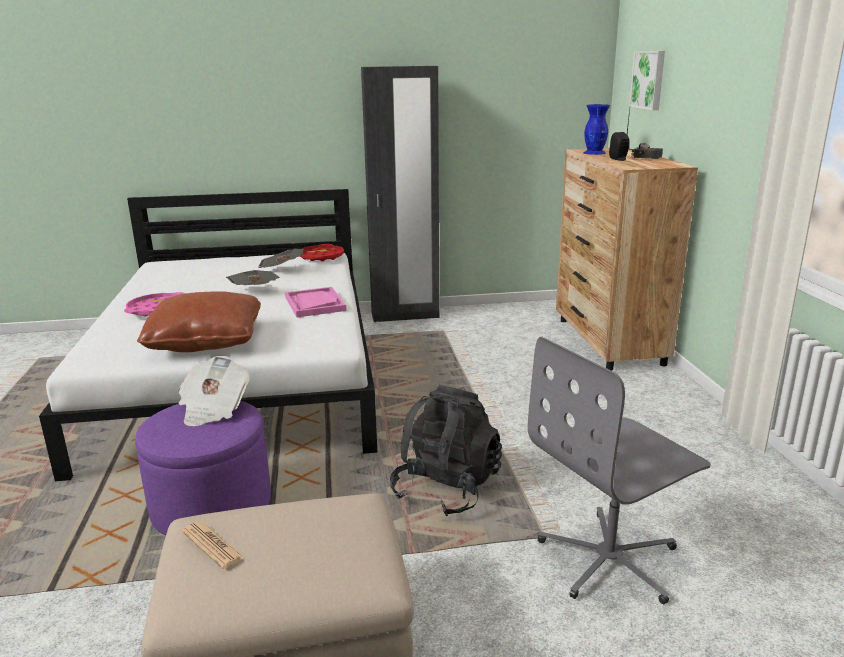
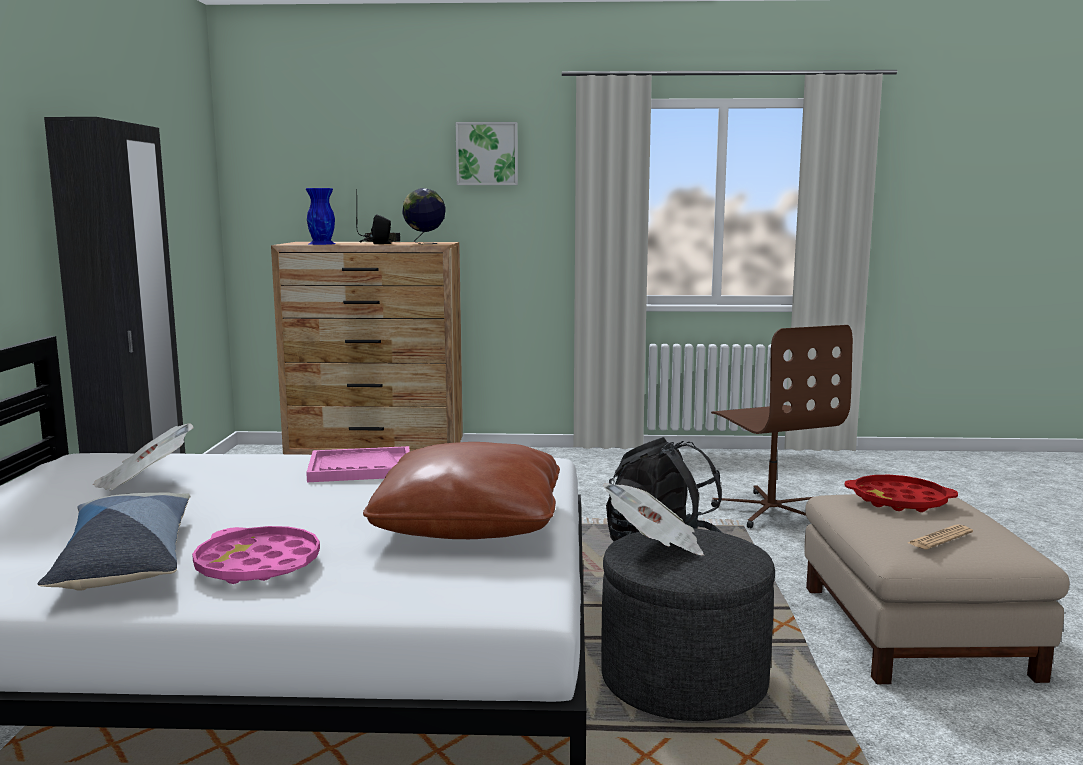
camera: 80 degrees left, 10 degrees down
(174, 290) = (125, 560): none -> pillow
(212, 506) = (683, 680): purple ottoman -> grey ottoman
(255, 292) = (251, 497): newspaper -> none
(321, 257) = (101, 459): red tray -> red tray (899, 501)
(610, 559) = (771, 511): grey office chair -> brown office chair
(634, 165) = (424, 244): none -> globe
(649, 80) = (321, 164): picture -> picture (487, 154)

